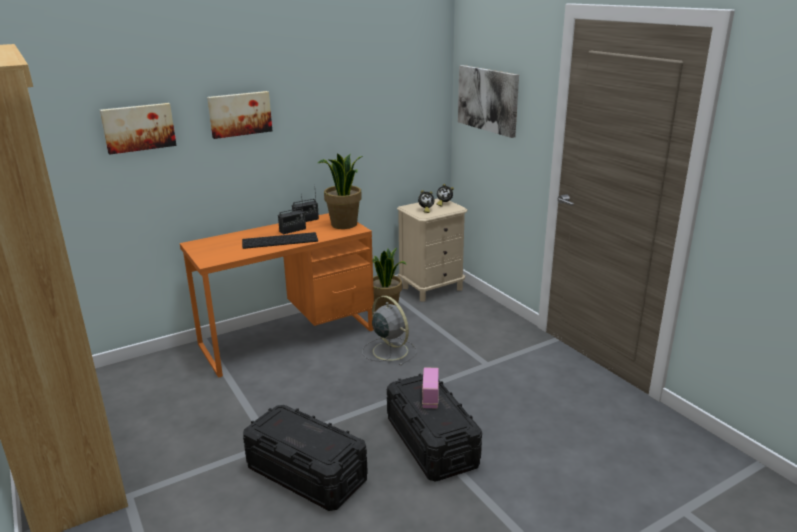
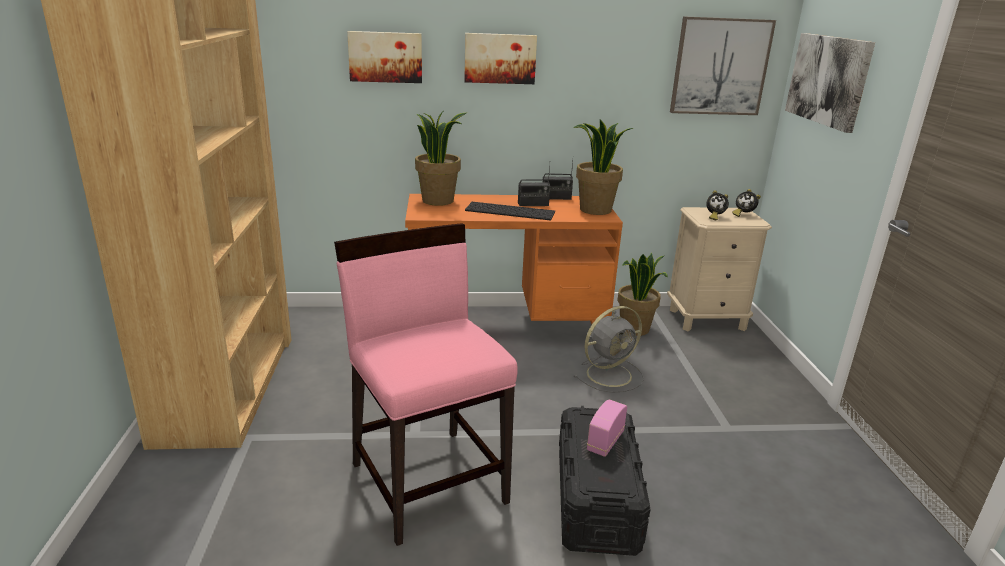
camera: 25 degrees right, 0 degrees up
(211, 244) = (438, 200): none -> potted plant
(306, 473) = (429, 481): black storage box -> pink chair
(389, 350) = (610, 374): grey fan -> grey fan turned 75 degrees clockwise
(407, 96) = (720, 67): none -> picture

